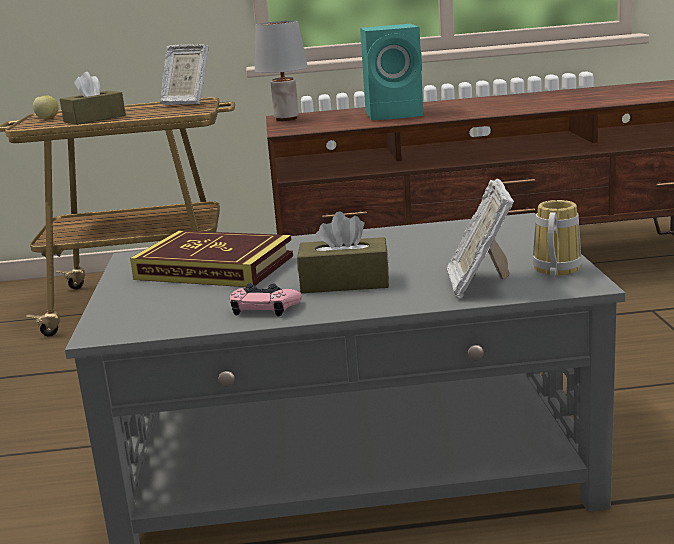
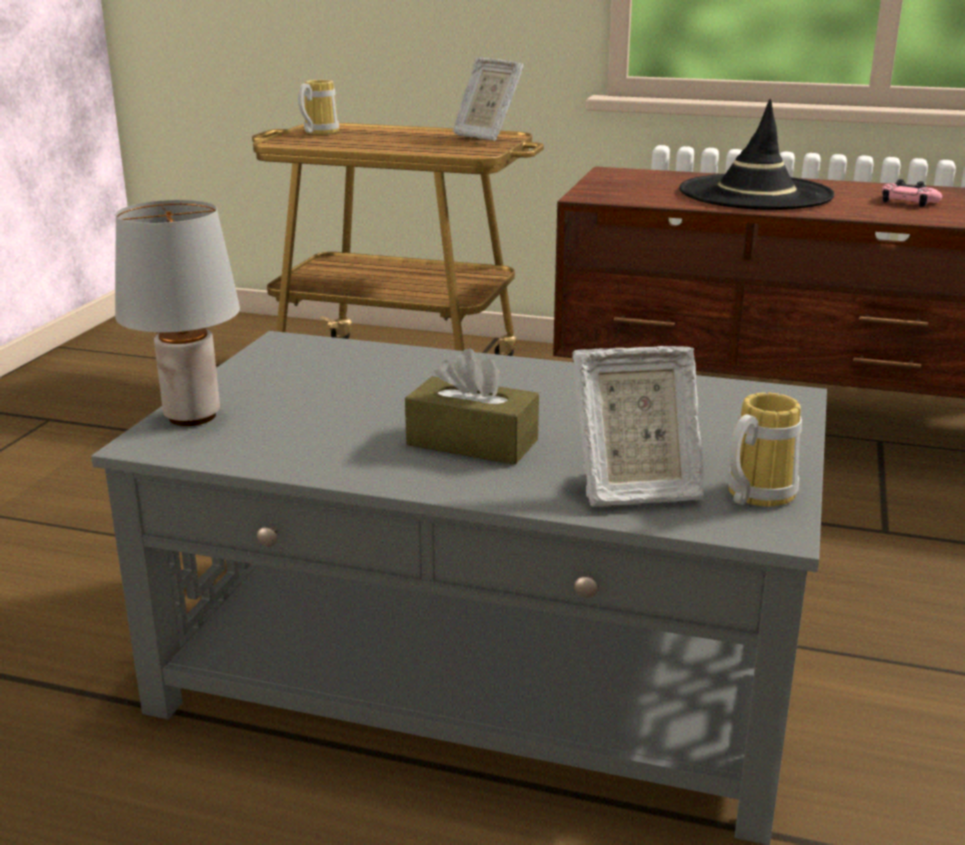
camera: 20 degrees right, 5 degrees up
(47, 118) = (317, 132): apple -> mug
(94, 119) = (362, 143): brown tissue box -> none
(214, 267) = (351, 380): book -> none
(264, 308) = (345, 455): pink game controller -> pink game controller (908, 201)
(287, 119) = (611, 176): grey table lamp -> grey table lamp (192, 417)
(396, 114) = (755, 194): turquoise speaker -> black hat
(479, 283) = (634, 490): picture frame -> picture frame turned 120 degrees counterclockwise

